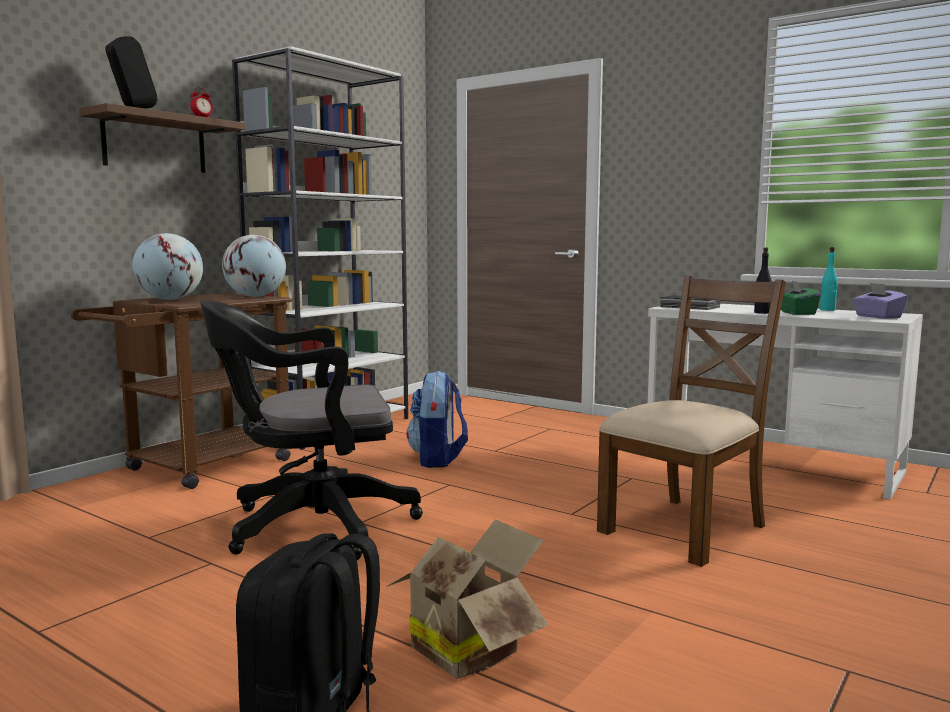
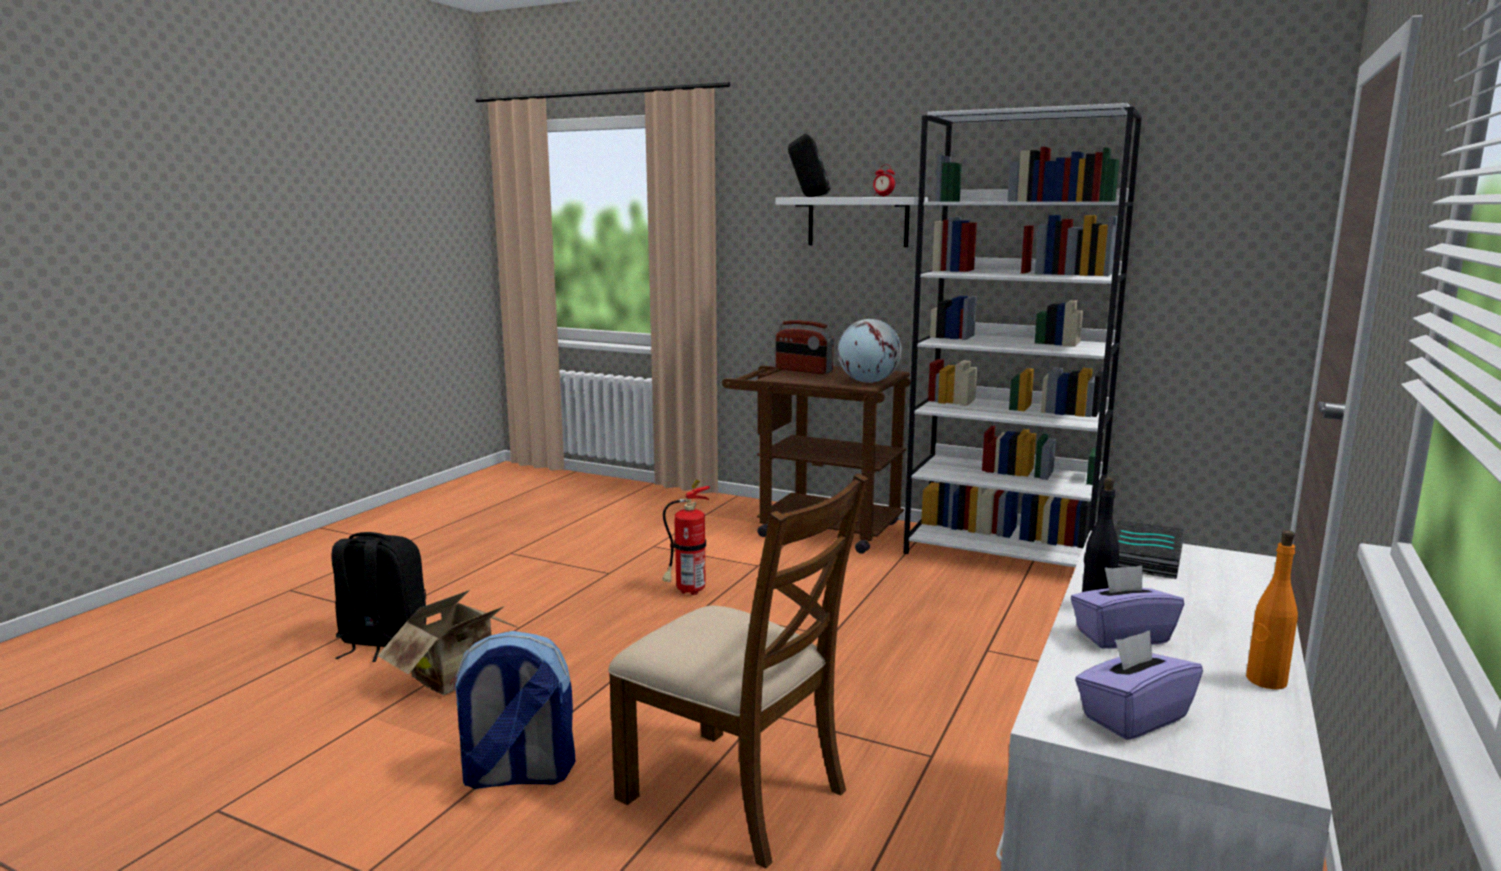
camera: 80 degrees right, 5 degrees up
(154, 143) = (858, 222): brown shelf -> white shelf
(170, 299) = (803, 370): globe -> radio
(310, 526) = (687, 591): black office chair -> fire extinguisher
(438, 459) = (919, 621): backpack -> backpack (516, 775)
(797, 313) = (1121, 636): green tissue box -> purple tissue box
(827, 310) = (1265, 681): turquoise bottle -> orange bottle

